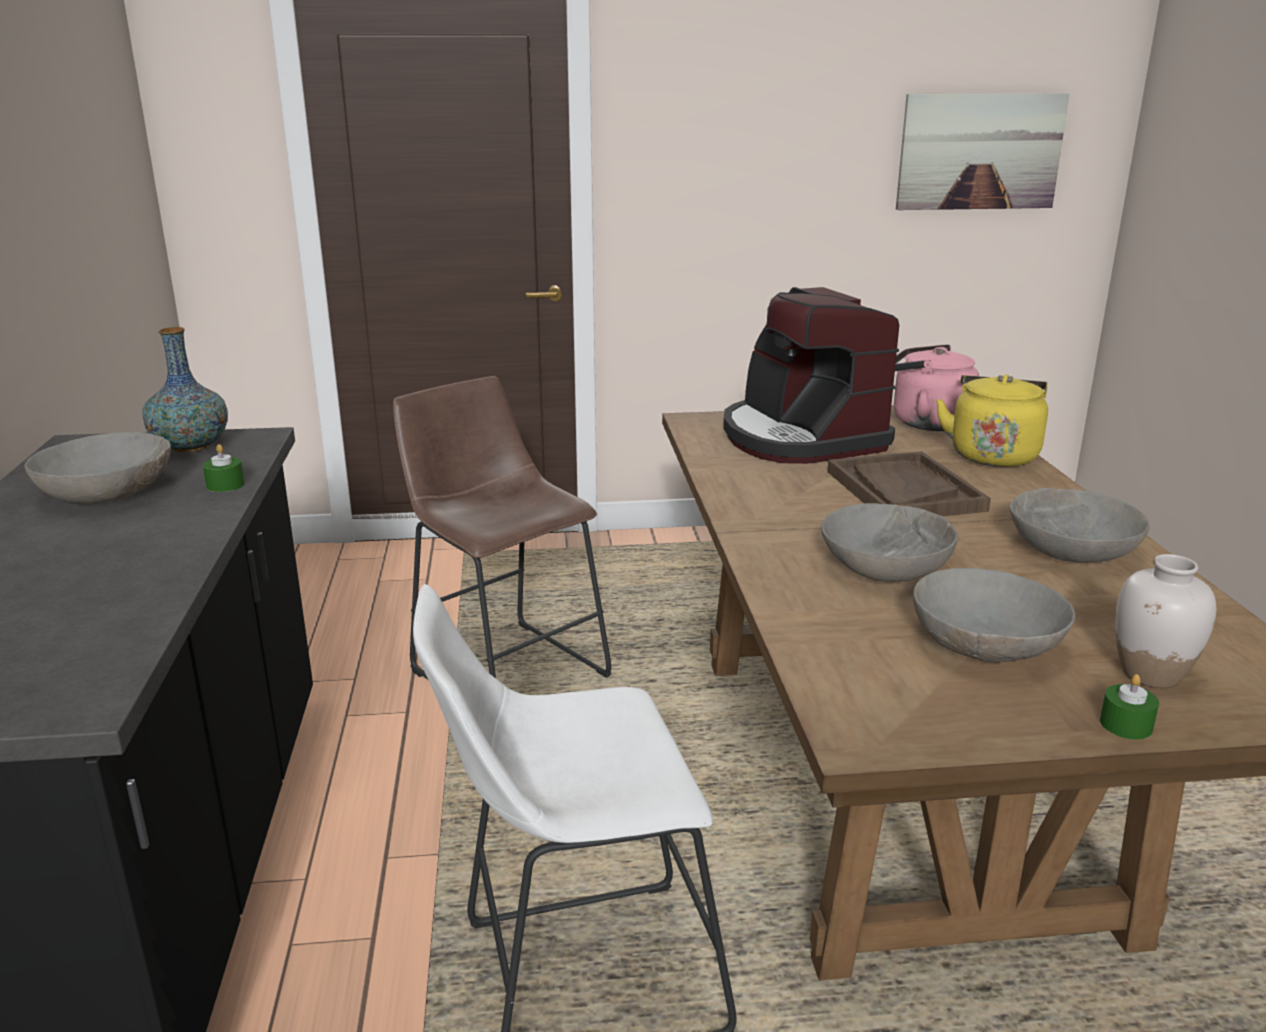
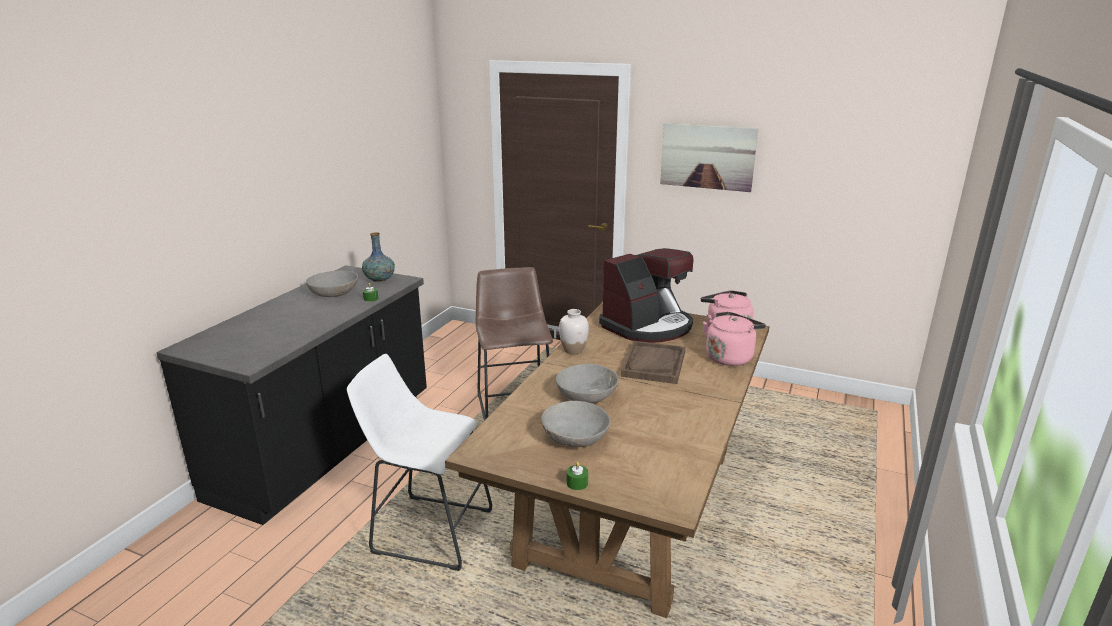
camera: 30 degrees right, 0 degrees up
(800, 438) = (648, 326): coffee machine -> coffee machine turned 135 degrees counterclockwise
(980, 152) = (850, 179): picture -> picture (707, 157)
(992, 454) = (730, 357): yellow kettle -> pink kettle
(1070, 550) = (683, 412): grey bowl -> none
(1151, 674) = (622, 470): white vase -> white vase (573, 350)

